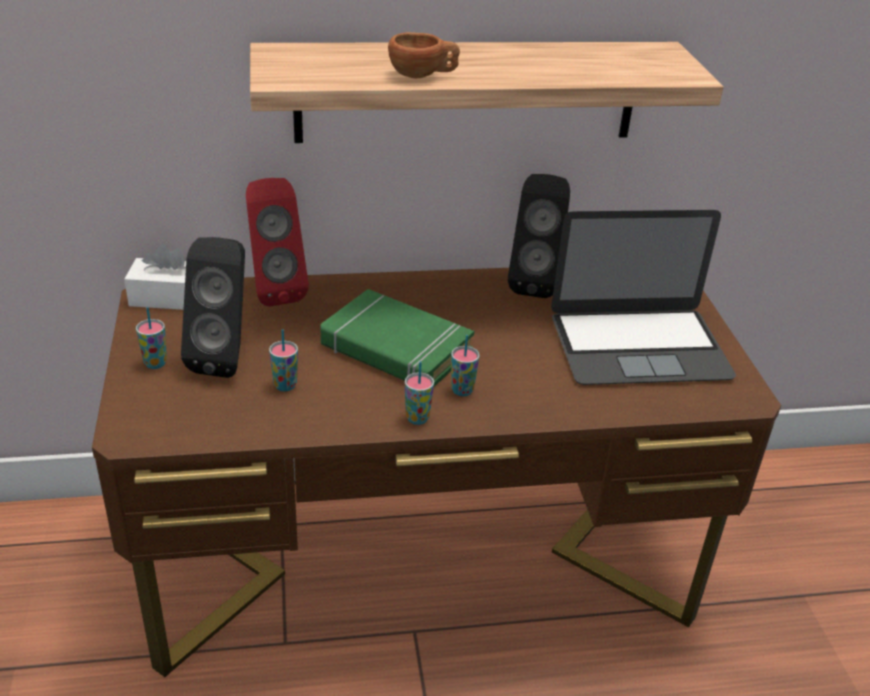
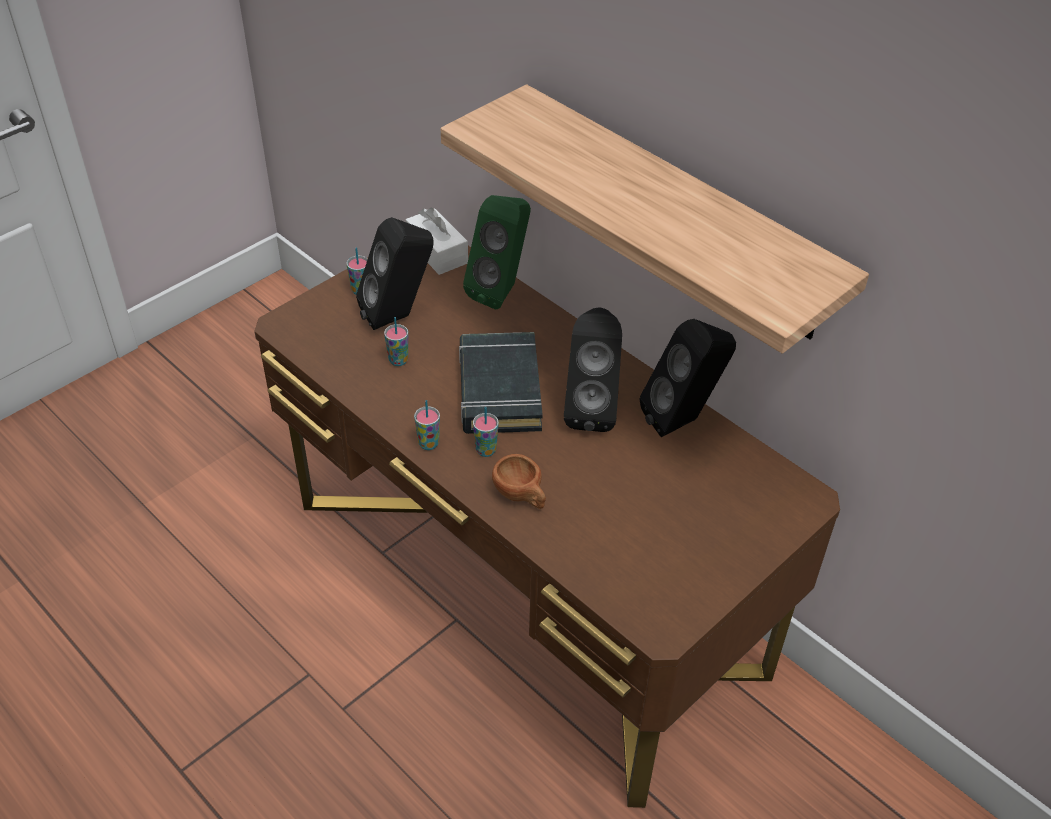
camera: 55 degrees right, 10 degrees up
(274, 290) = (501, 291): red speaker -> green speaker
(395, 349) = (499, 389): green book -> black book
(423, 76) = (570, 180): brown cup -> brown cup (521, 496)
(474, 316) = (591, 409): none -> black speaker
(639, 346) = (662, 527): laptop -> none

